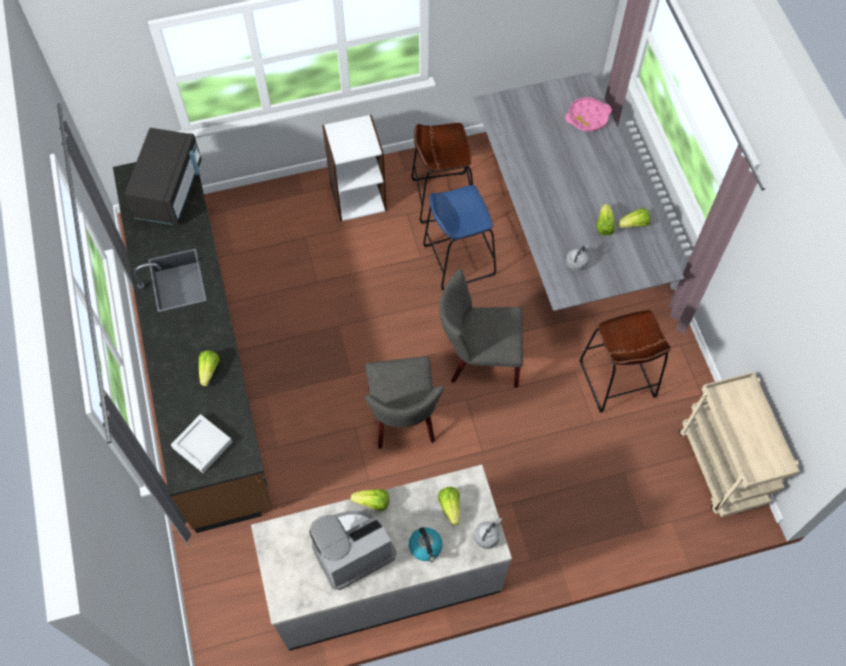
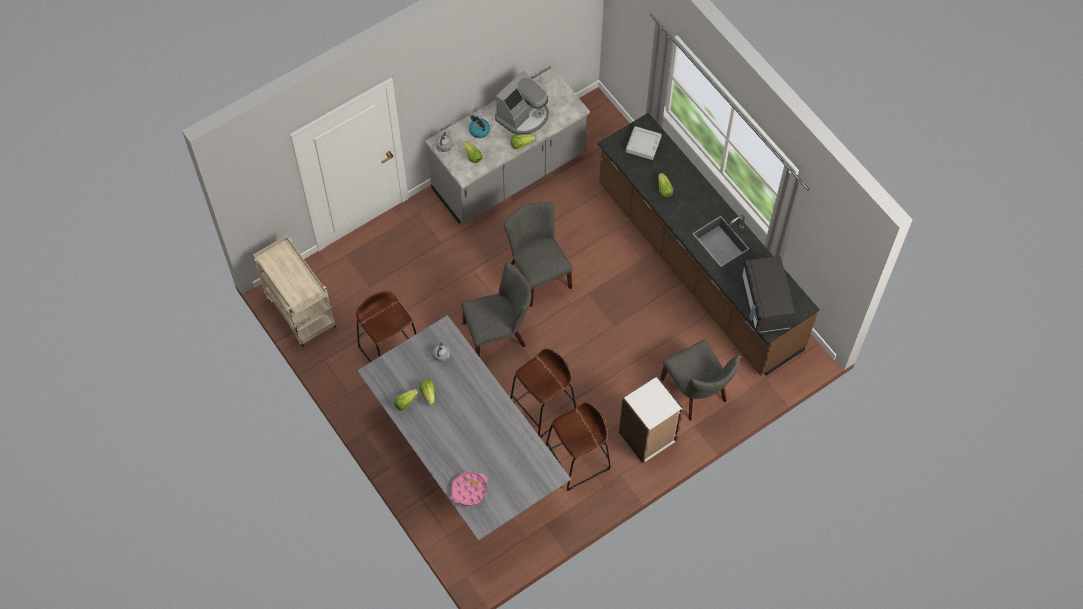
camera: 160 degrees right, 0 degrees up
(283, 224) = (696, 393): none -> grey chair
(458, 260) = (543, 408): blue stool -> brown stool

